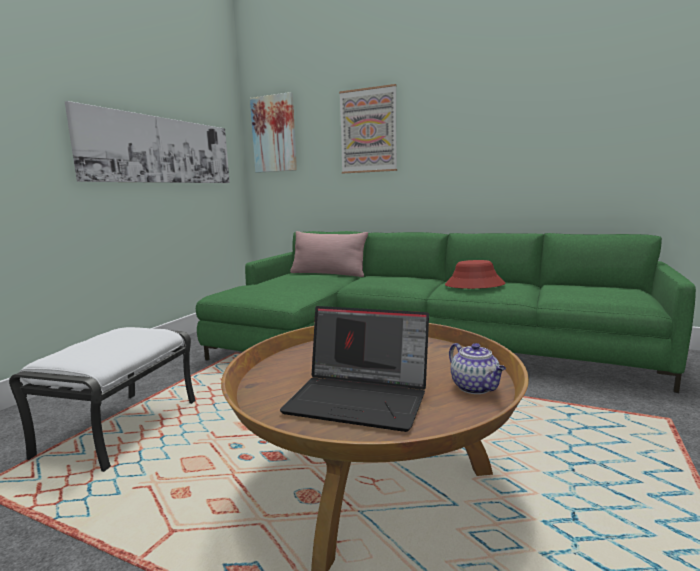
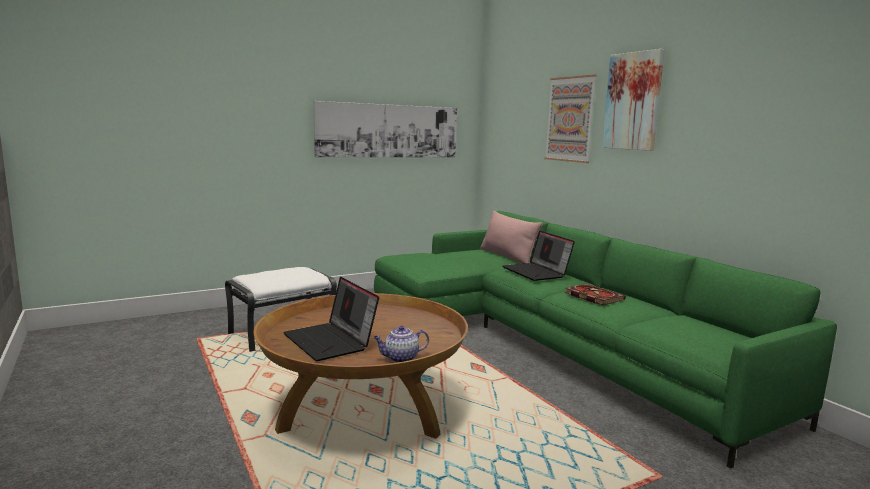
camera: 35 degrees right, 0 degrees up
(274, 134) = (501, 113): picture -> picture (633, 101)
(390, 278) = (537, 272): none -> laptop
(474, 285) = (592, 296): red hat -> book
(475, 388) = (400, 358): teapot -> teapot turned 60 degrees clockwise

